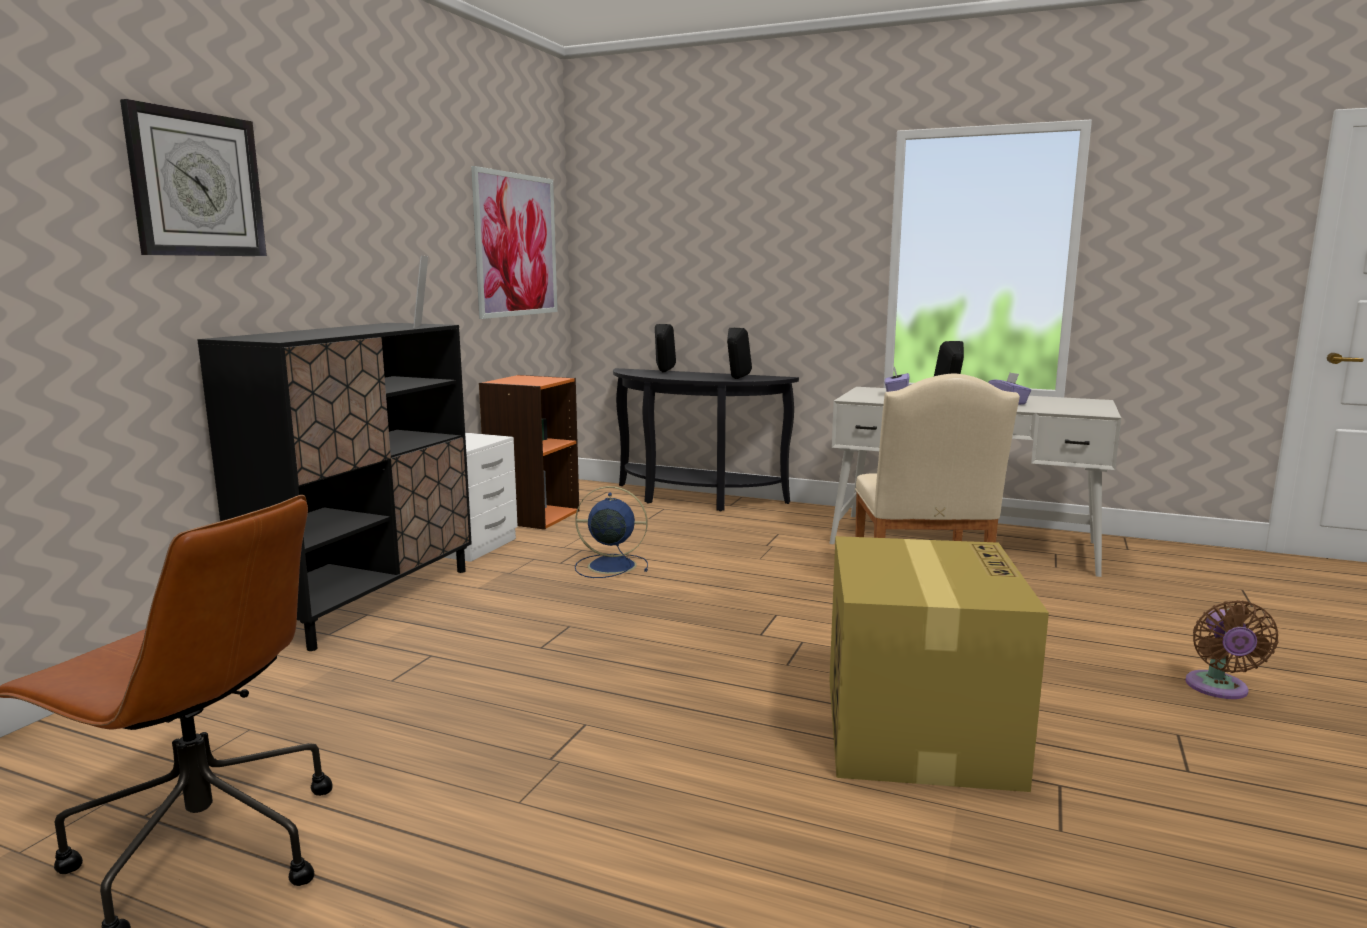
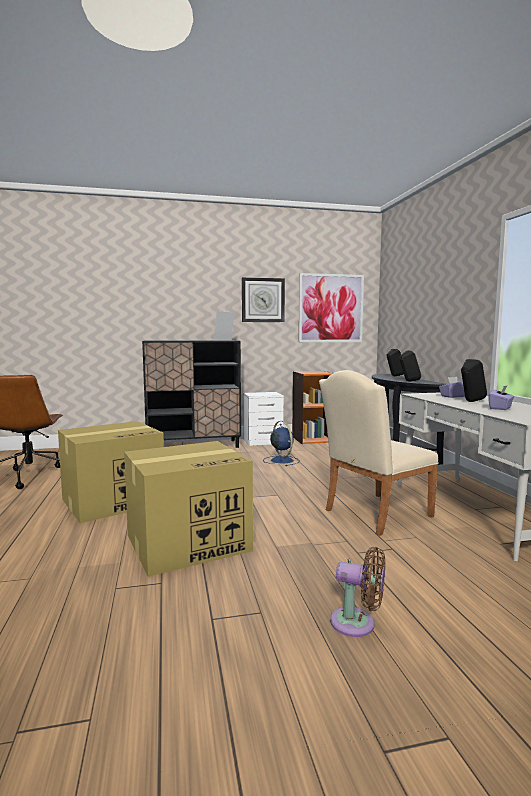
camera: 55 degrees right, 5 degrees down
(196, 184) = (152, 290): wall clock -> wall clock (263, 300)
(615, 756) = (114, 501): none -> cardboard box
(1218, 689) = (357, 624): brown fan -> brown fan turned 135 degrees counterclockwise

